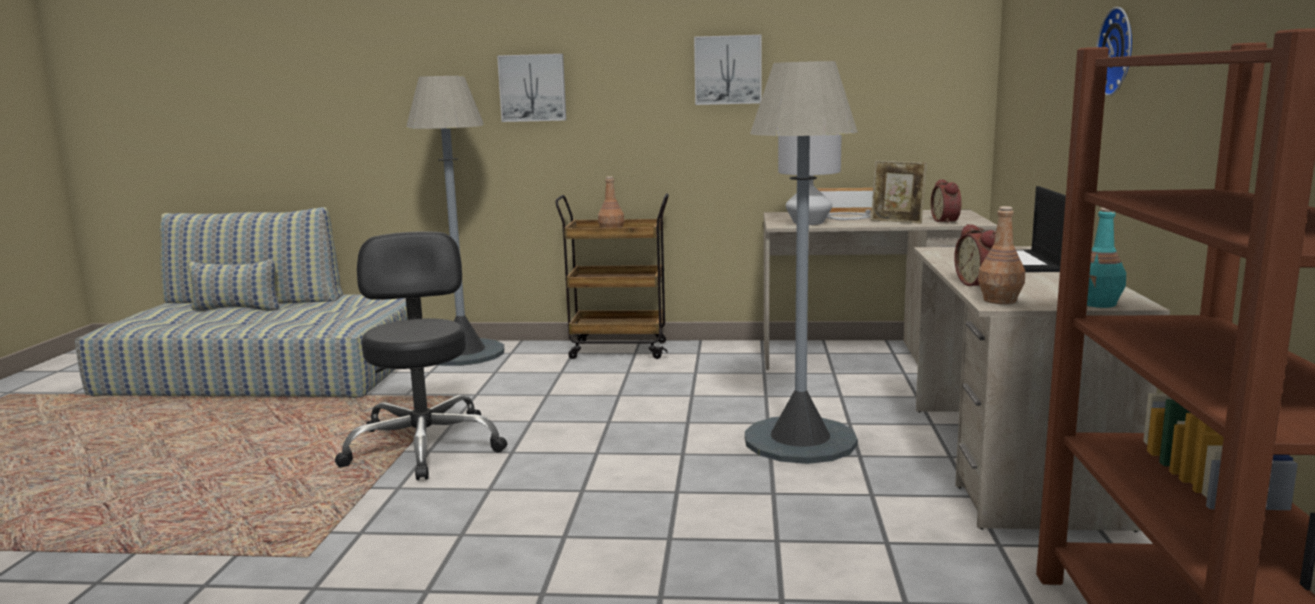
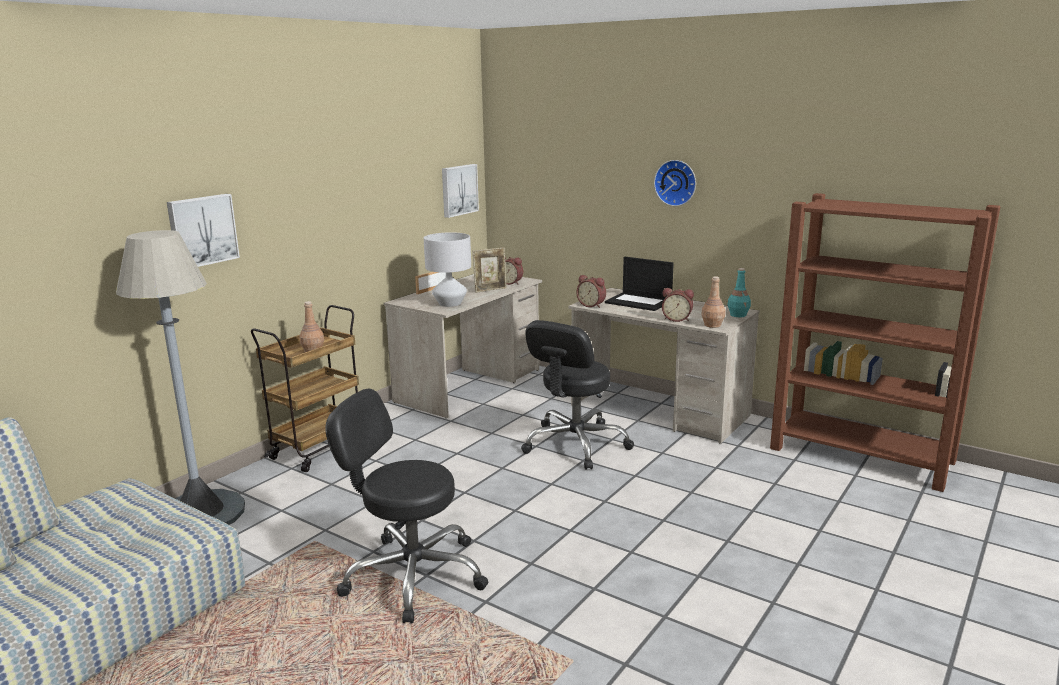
camera: 60 degrees left, 5 degrees up
(728, 70) = (350, 193): picture -> picture (458, 190)
(799, 441) = (573, 446): grey floor lamp -> black office chair
(941, 252) = (592, 305): none -> alarm clock

